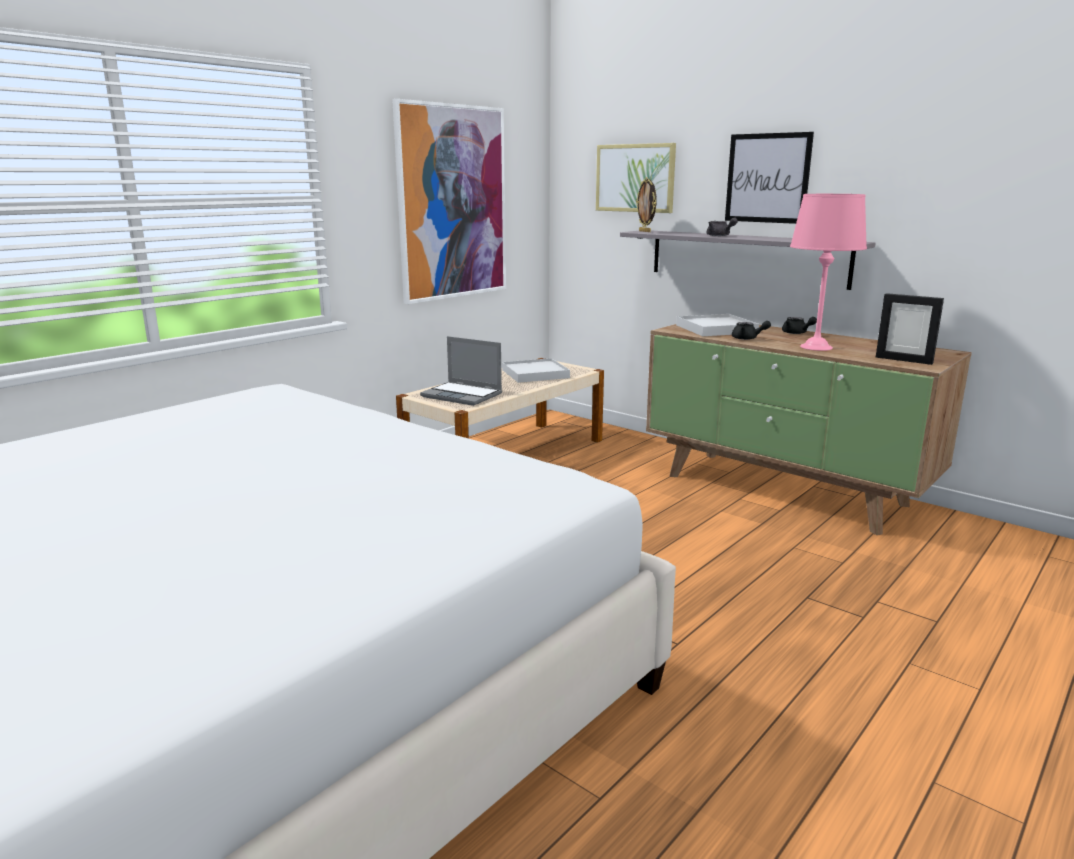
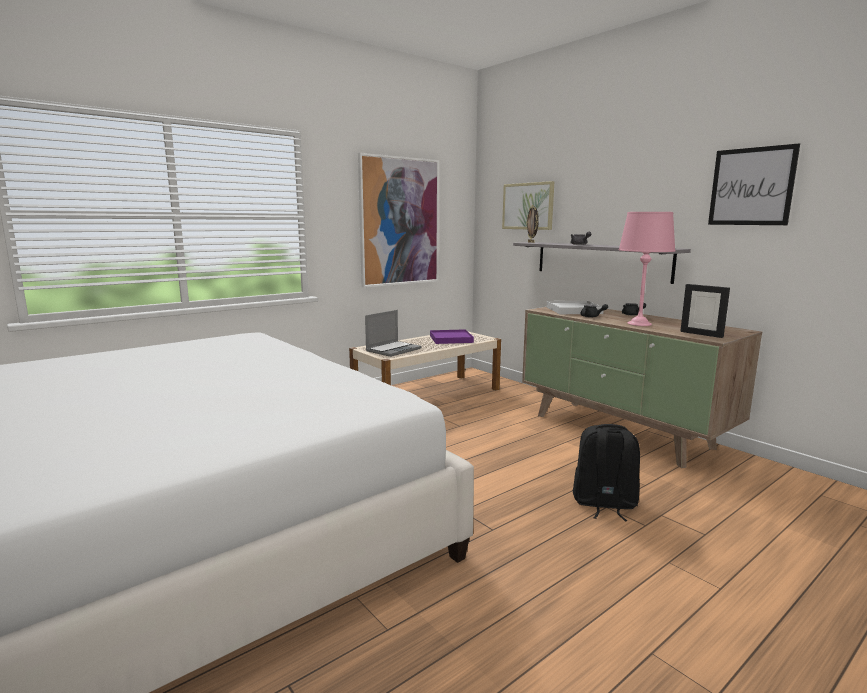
camera: 10 degrees right, 5 degrees down
(463, 395) = (393, 350): laptop -> laptop turned 90 degrees counterclockwise
(535, 374) = (451, 339): white tray -> purple tray
(767, 178) = (615, 204): picture -> picture (751, 186)
(802, 593) = (604, 504): none -> black backpack

